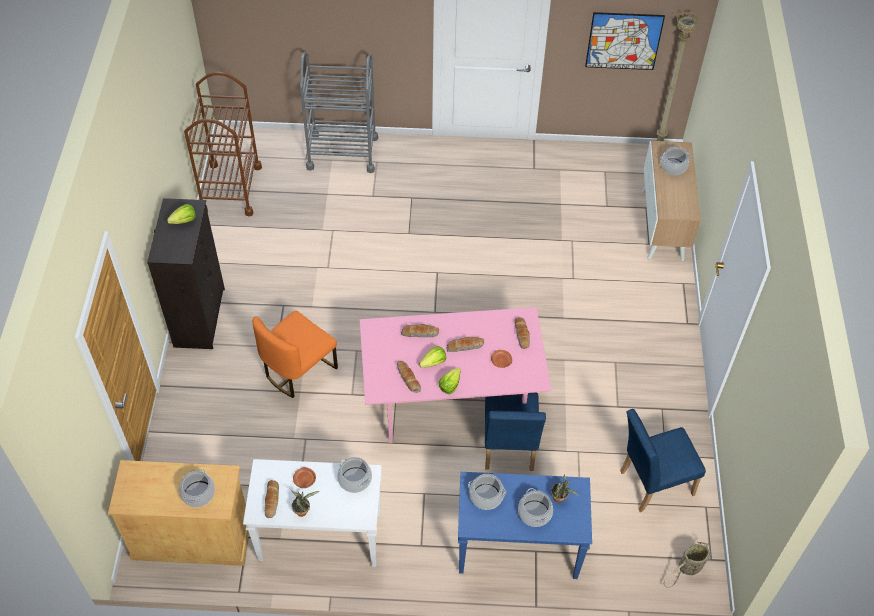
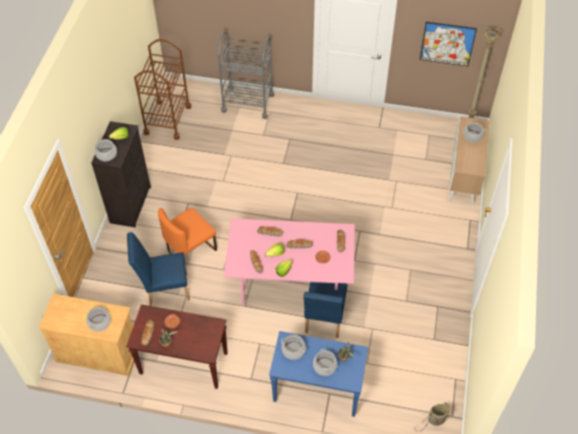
camera: 10 degrees right, 0 degrees up
(319, 537) = (183, 363): white console table -> brown console table
(355, 479) = (206, 327): cooking pot -> cooking pot (106, 154)
(651, 484) = (419, 358): blue chair -> blue chair (164, 289)

